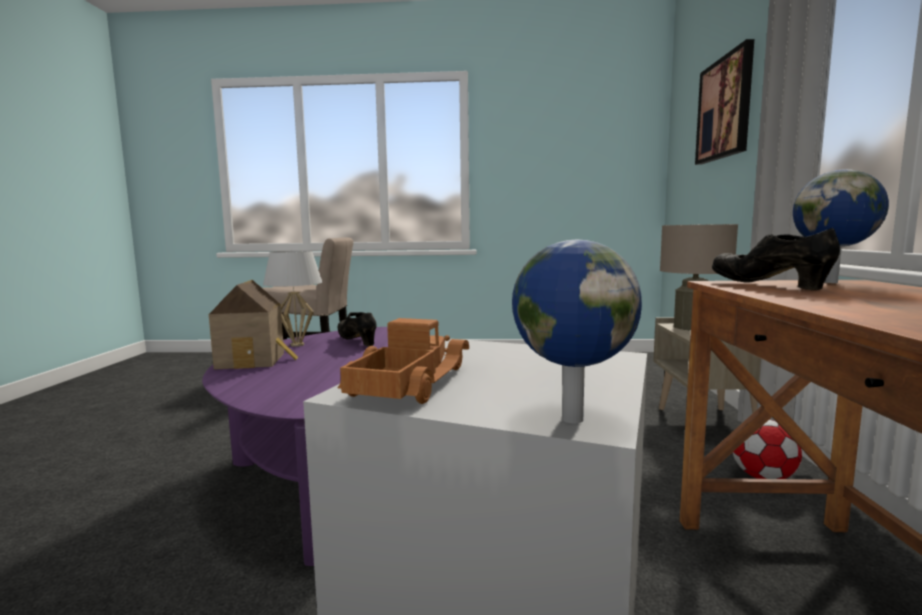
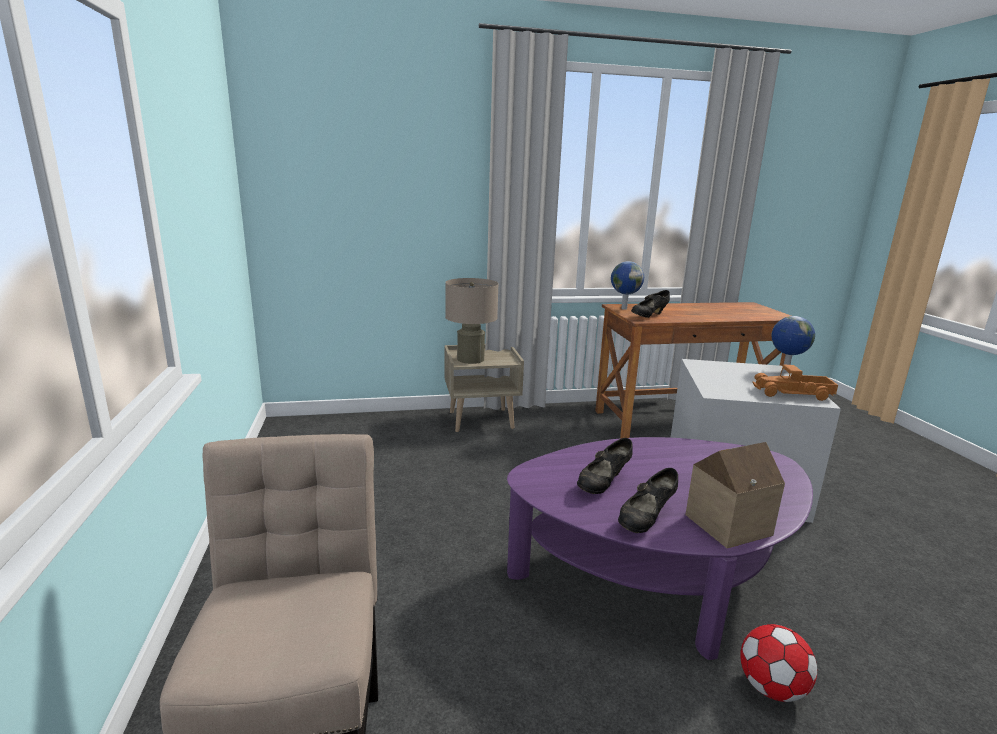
camera: 105 degrees left, 10 degrees up
(297, 345) = (646, 519): white table lamp -> black shoe
(725, 108) = (392, 172): picture -> none
(763, 477) = (557, 417): football -> football (771, 688)

